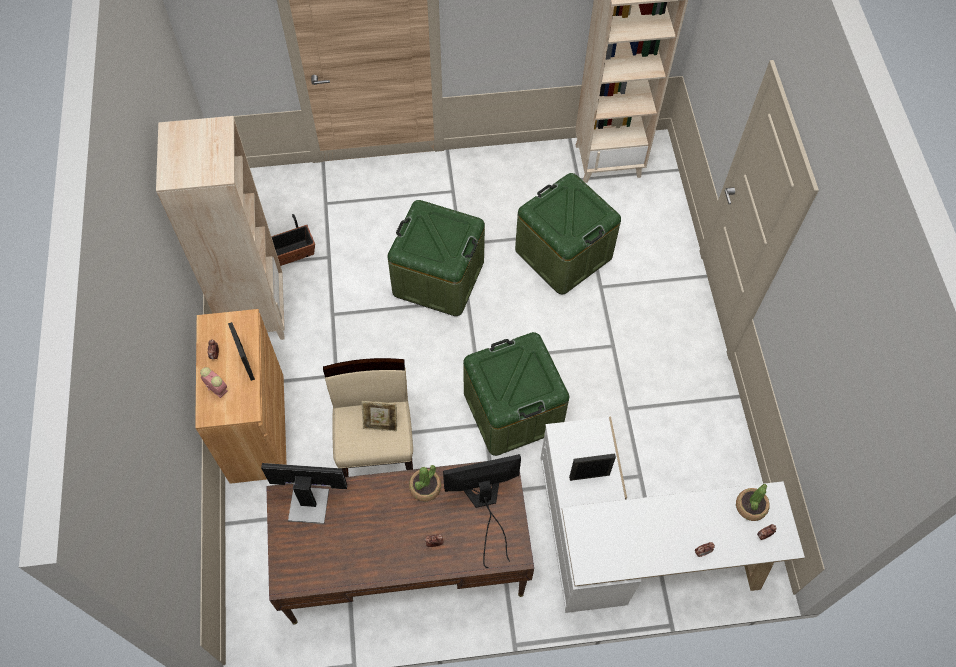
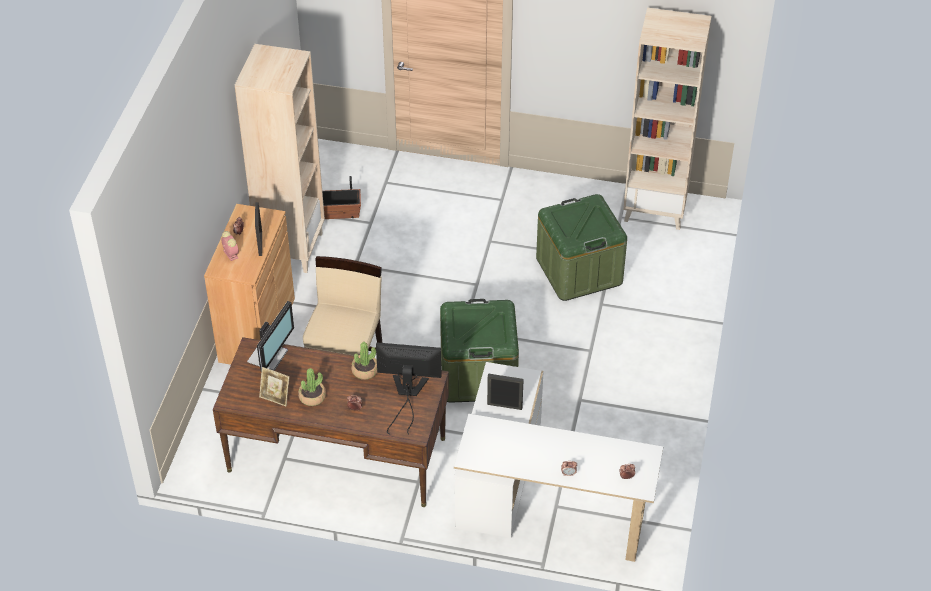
camera: 20 degrees right, 15 degrees down
(308, 503) = (269, 356): monitor -> monitor turned 90 degrees clockwise
(381, 424) = (349, 321): picture frame -> picture frame (275, 397)
(438, 277) = (459, 261): green storage box -> none
(751, 506) = (626, 455): potted plant -> potted plant (312, 397)

